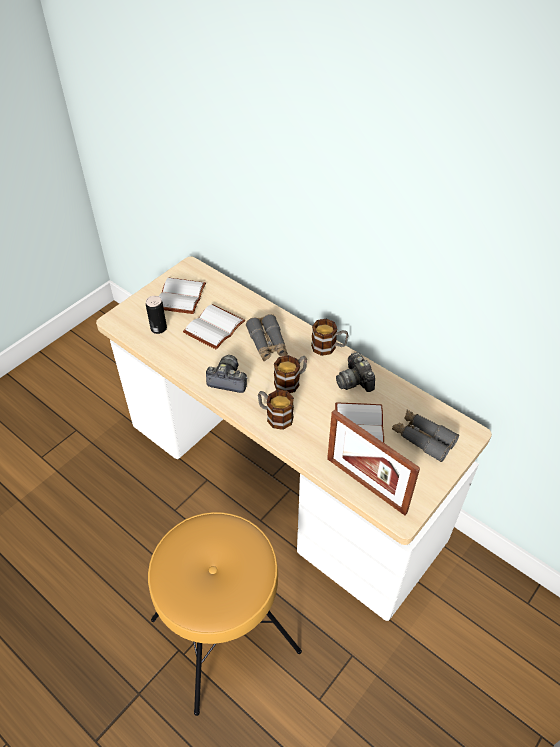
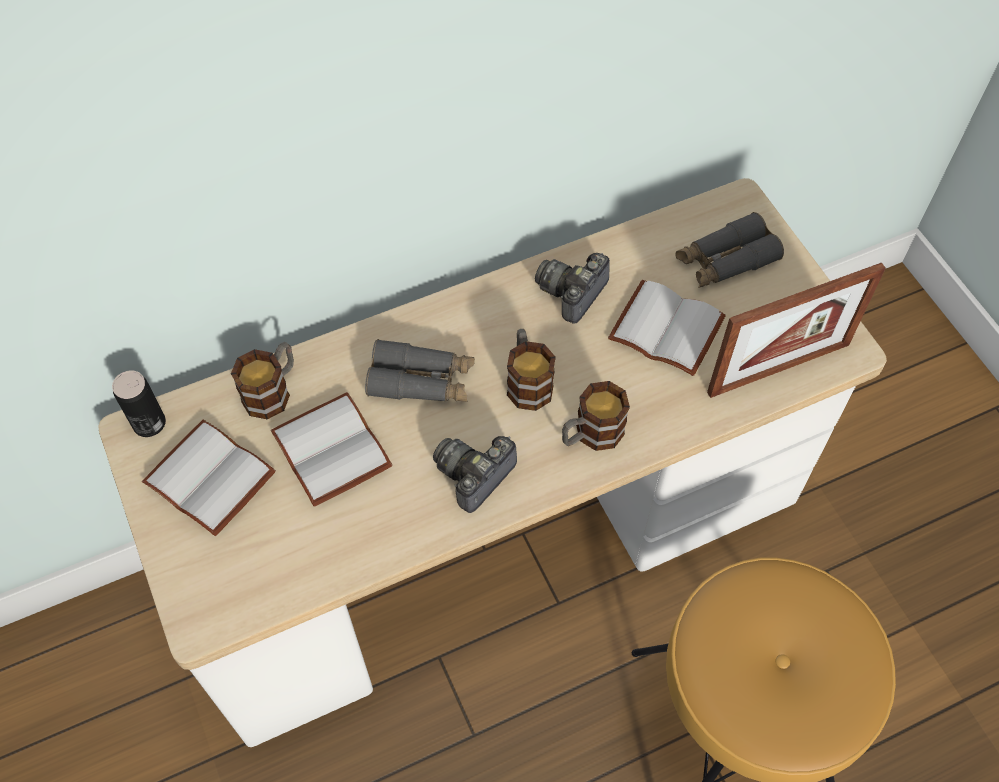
camera: 65 degrees left, 10 degrees up
(158, 328) = (275, 547): can -> can (149, 423)
(329, 347) = (481, 296): mug -> mug (272, 390)
(355, 380) = (573, 293): camera -> camera turned 120 degrees clockwise

